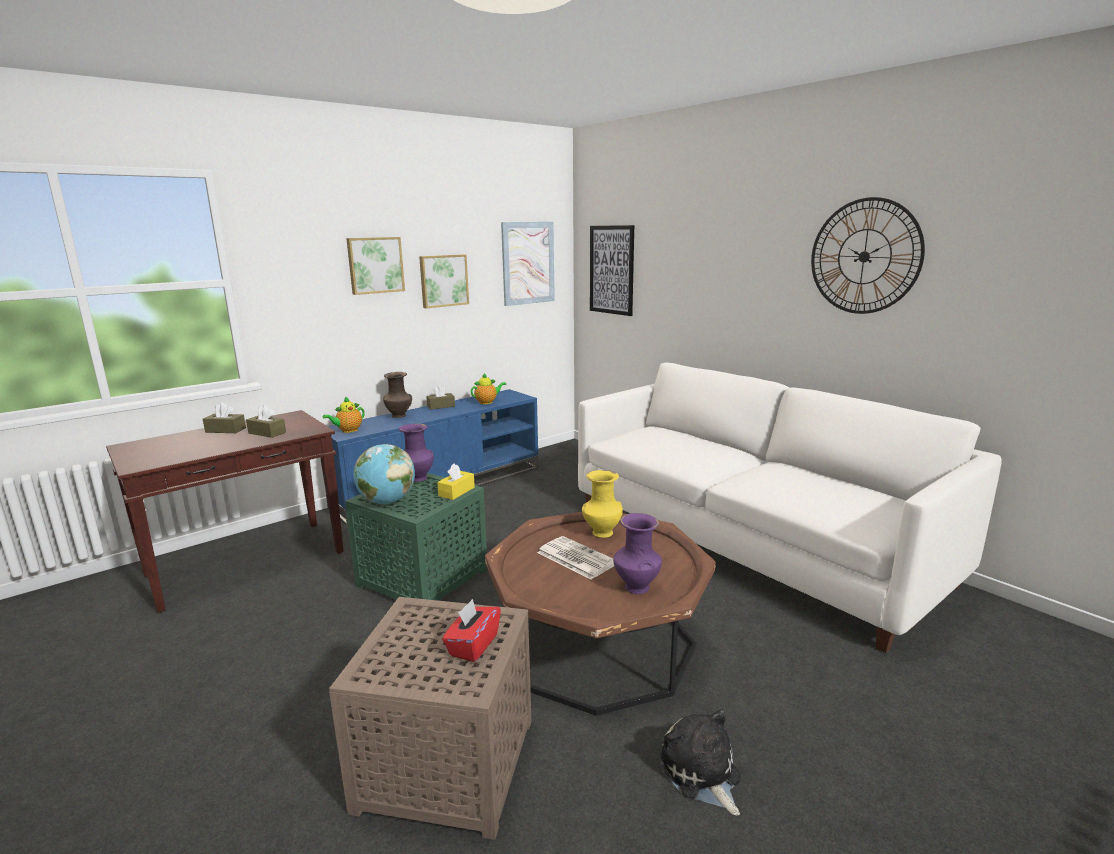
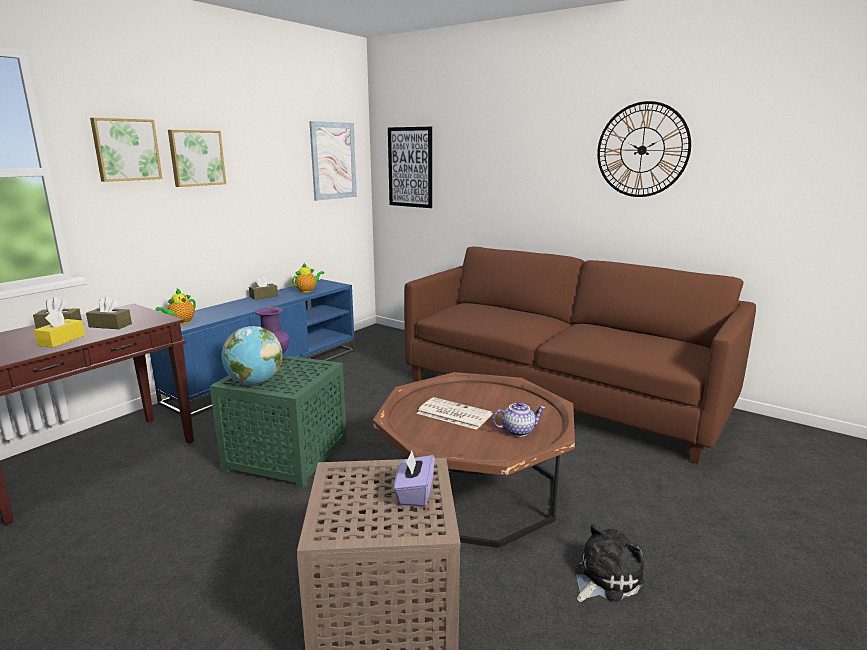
camera: 15 degrees left, 0 degrees up
(399, 416) = (227, 307): brown vase -> none
(443, 280) = (260, 175): picture -> picture (126, 149)
(456, 492) = (319, 368): yellow tissue box -> yellow tissue box (61, 340)
(473, 645) = (414, 493): red tissue box -> purple tissue box
(601, 533) = (464, 392): yellow vase -> none
(636, 587) = (518, 431): purple vase -> teapot
(701, 774) = (604, 578): plush toy -> plush toy turned 90 degrees clockwise
(749, 542) = (560, 393): white sofa -> brown sofa

